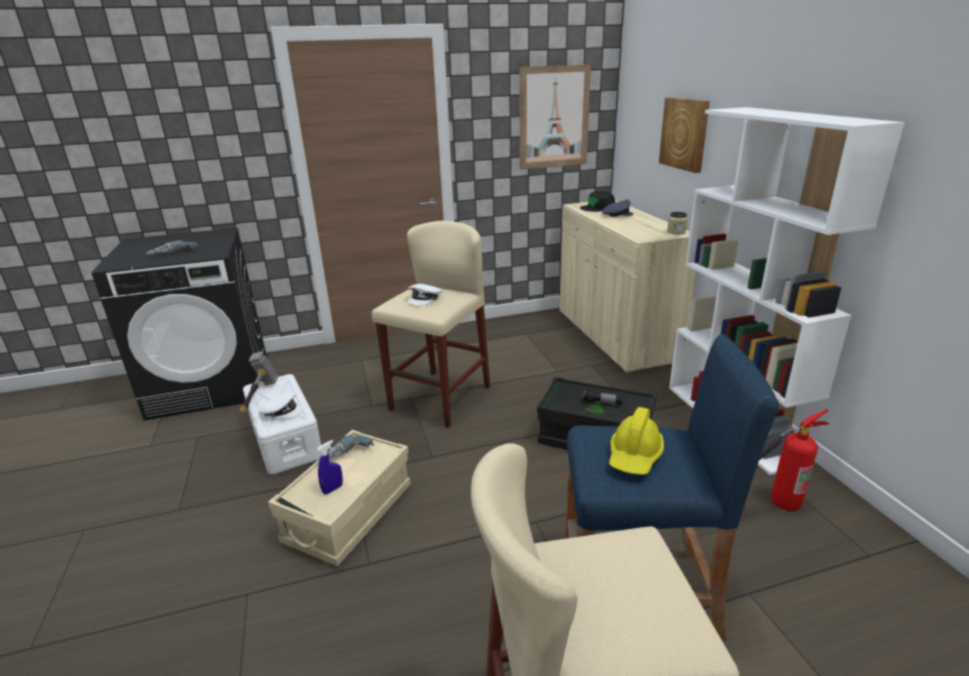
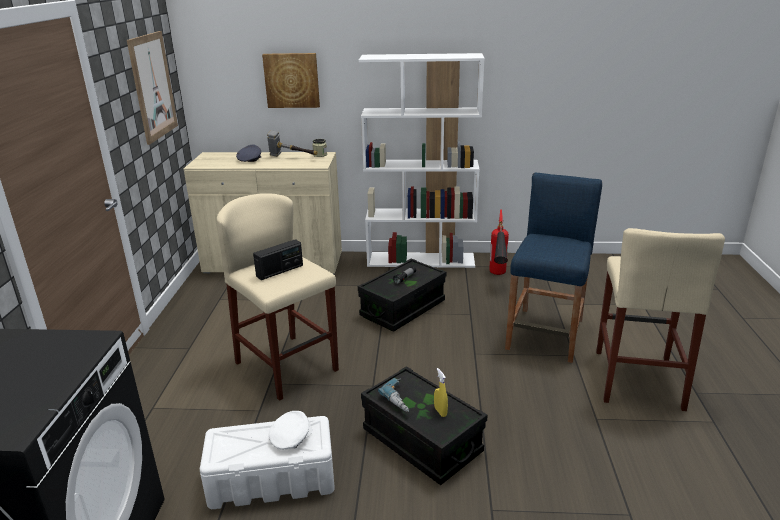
camera: 70 degrees left, 0 degrees up
(174, 254) = (38, 375): power drill -> none
(259, 397) = (245, 455): hammer -> hammer (291, 157)
(333, 489) = (440, 411): blue spray bottle -> yellow spray bottle
(349, 514) = (422, 441): beige storage box -> black storage box
(425, 298) = (280, 271): white cap -> radio
(598, 207) = (218, 160): black cap -> none
(635, 455) = (555, 246): yellow hard hat -> none

